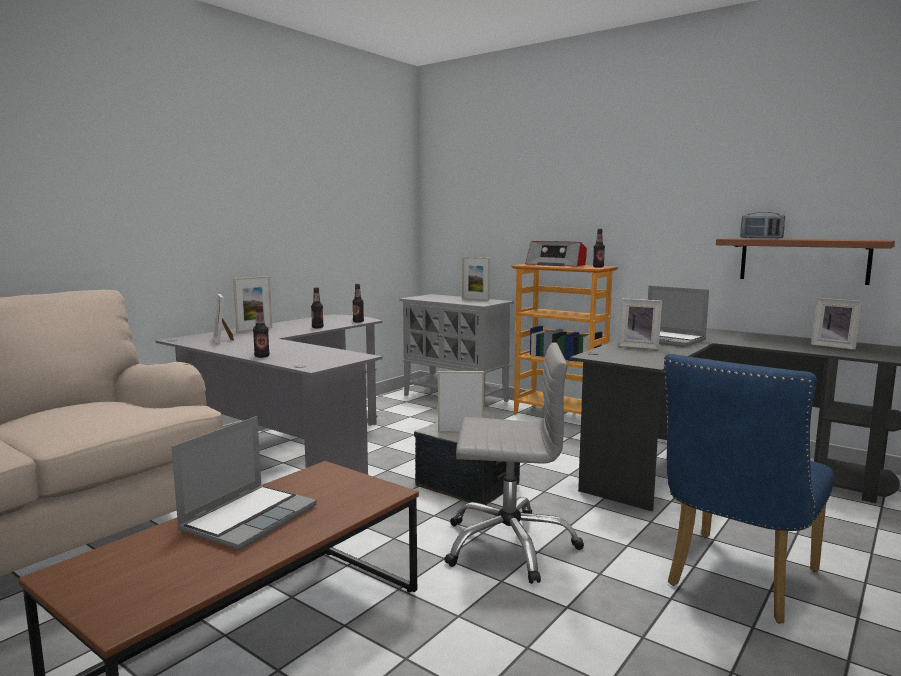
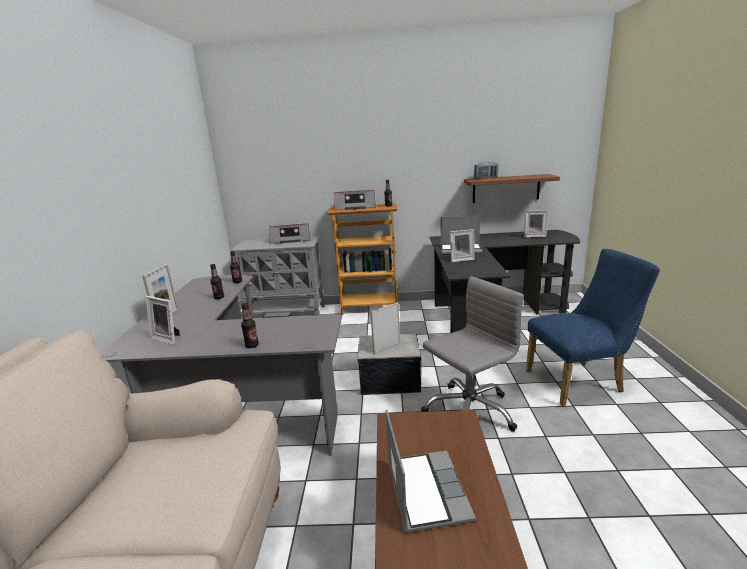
camera: 35 degrees left, 10 degrees up
(475, 299) = (291, 240): picture frame -> radio
(735, 581) = (580, 381): blue chair -> blue chair turned 105 degrees counterclockwise

